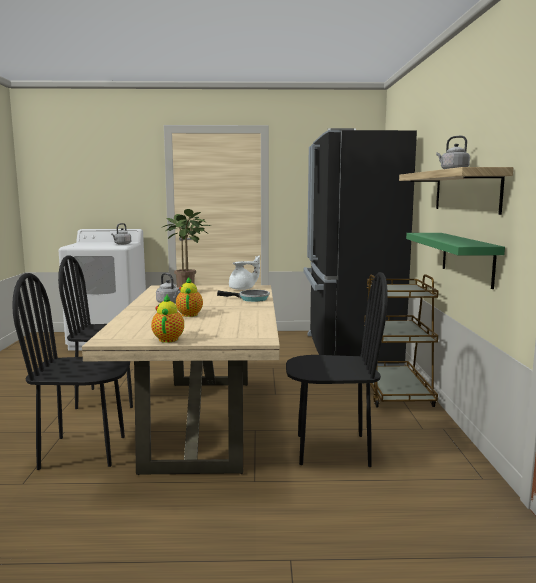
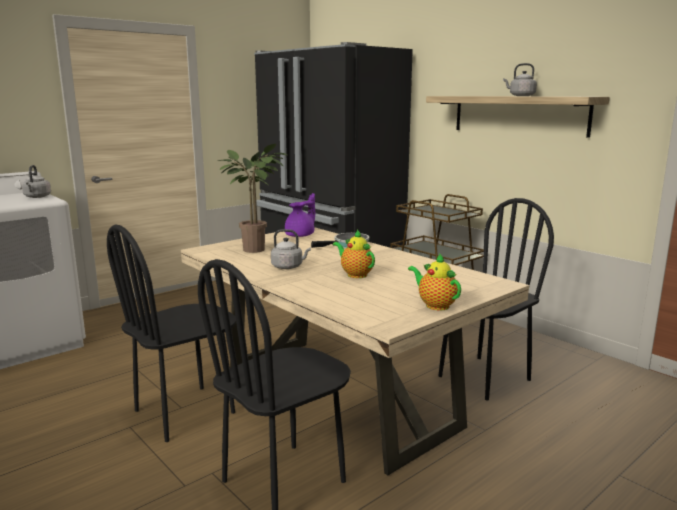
camera: 40 degrees left, 5 degrees up
(243, 289) = (301, 235): white teapot -> purple teapot
(467, 258) = (525, 176): green shelf -> none

